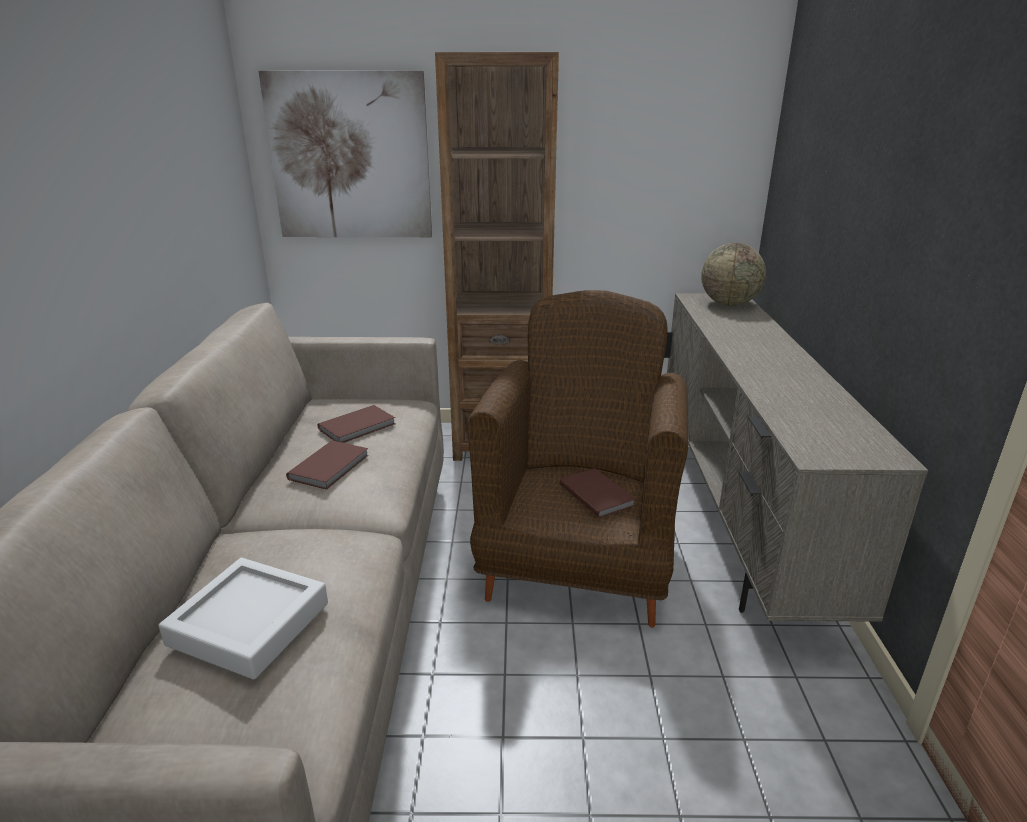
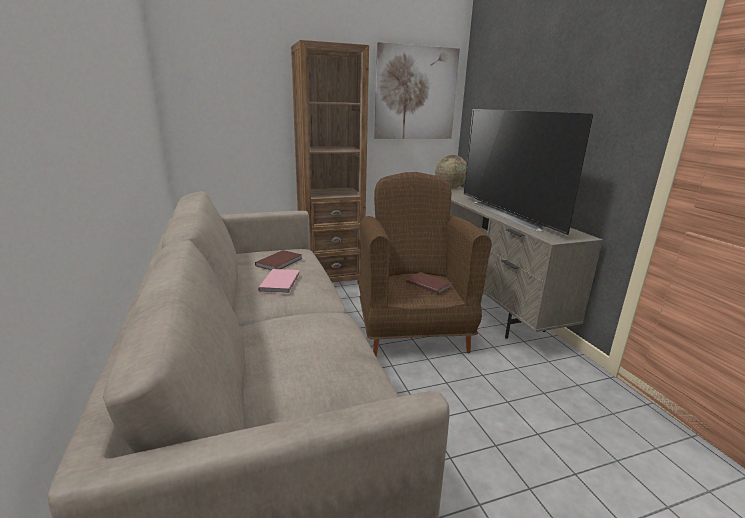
camera: 20 degrees left, 5 degrees down
(249, 624) = (304, 362): grey tray -> none
(331, 467) = (281, 282): brown book -> pink book
(350, 157) = (230, 106): picture -> picture (416, 93)
(788, 383) = (511, 214): none -> television

